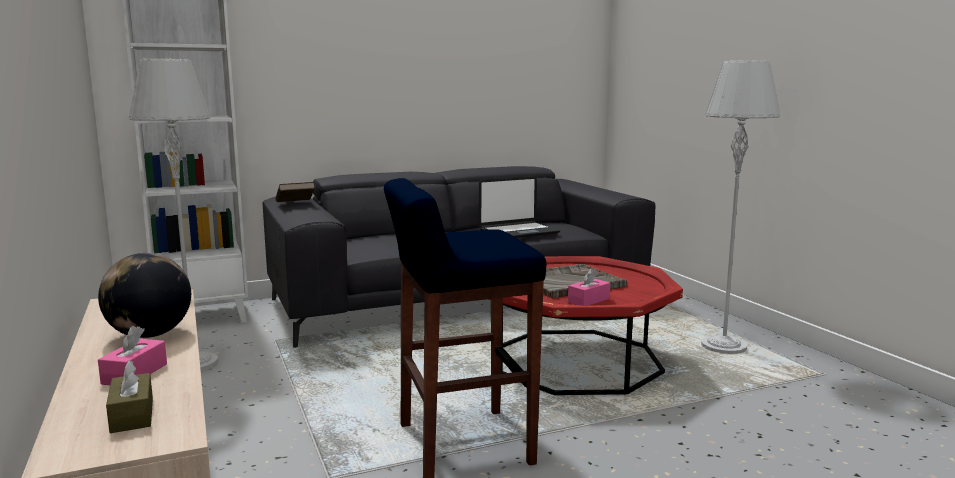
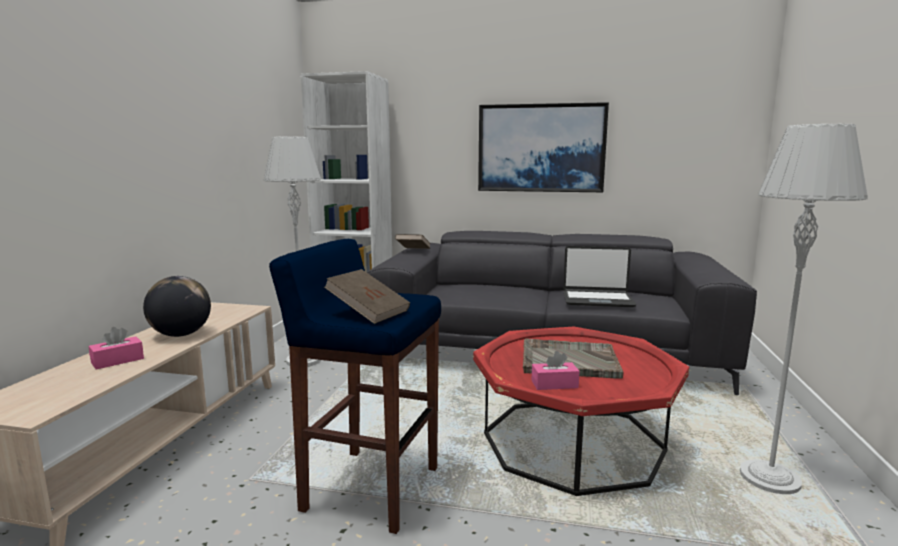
camera: 35 degrees right, 0 degrees up
(132, 415) = (55, 390): brown tissue box -> none
(412, 76) = (541, 148): none -> picture
(489, 247) = (368, 313): none -> brown book

